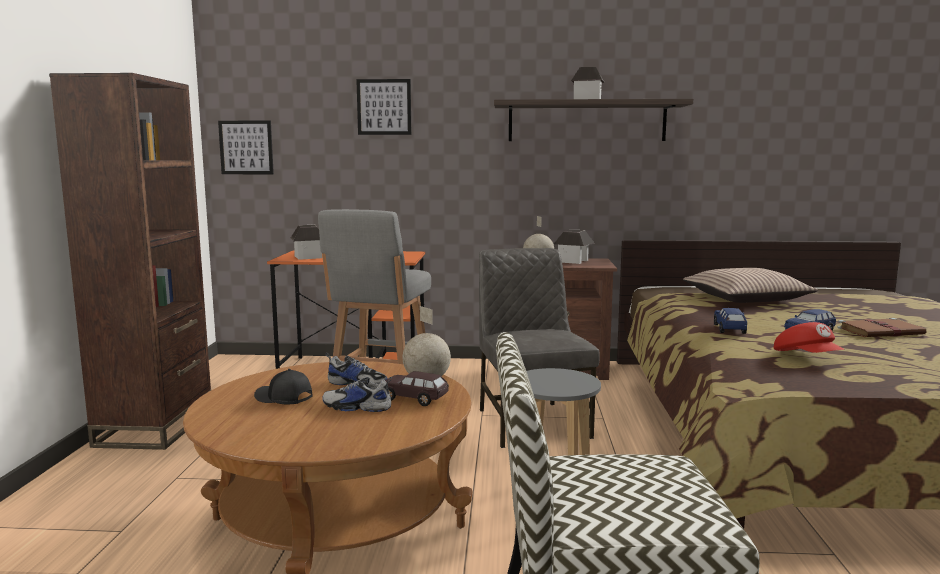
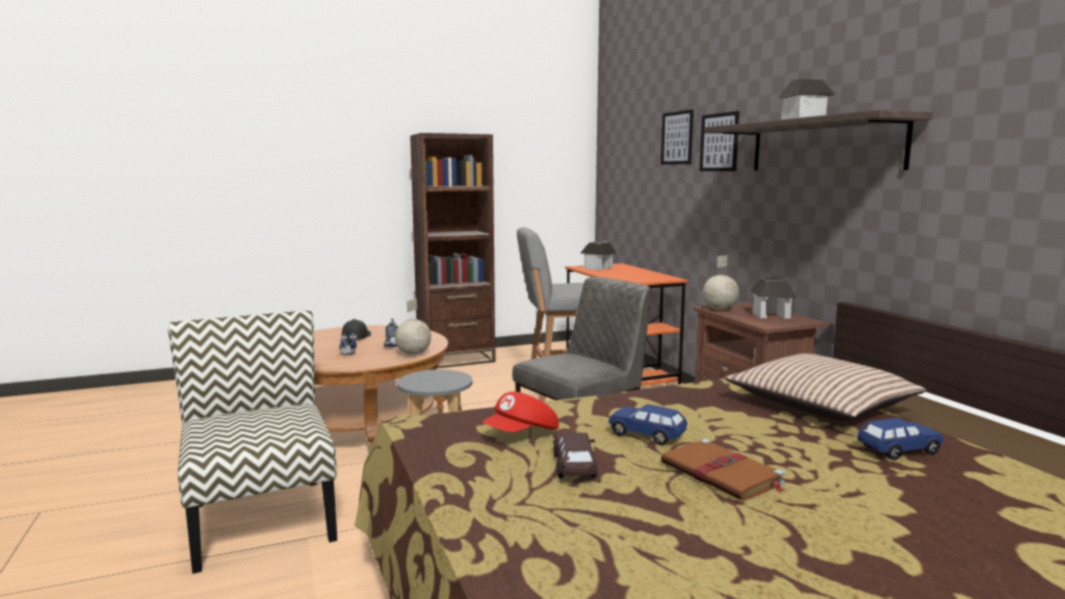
camera: 65 degrees right, 0 degrees up
(246, 147) = (611, 175): picture -> picture (719, 142)
(414, 399) = (372, 357): brown toy car -> brown toy car (574, 467)
(729, 329) = (617, 402): blue toy car -> blue toy car (898, 450)

